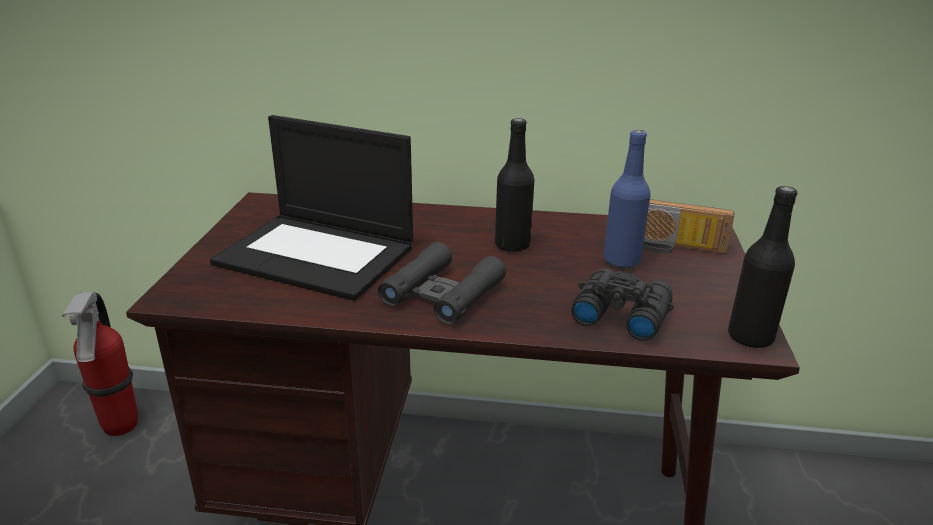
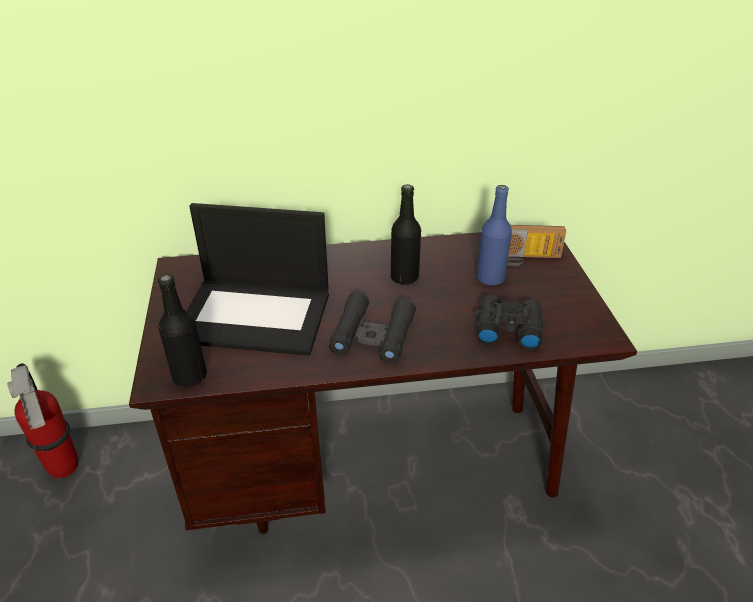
camera: 15 degrees left, 10 degrees up
(750, 337) = (599, 332): black bottle -> black bottle (189, 376)

